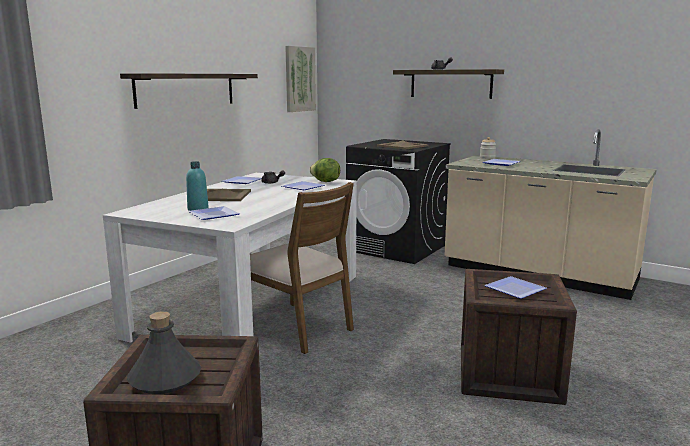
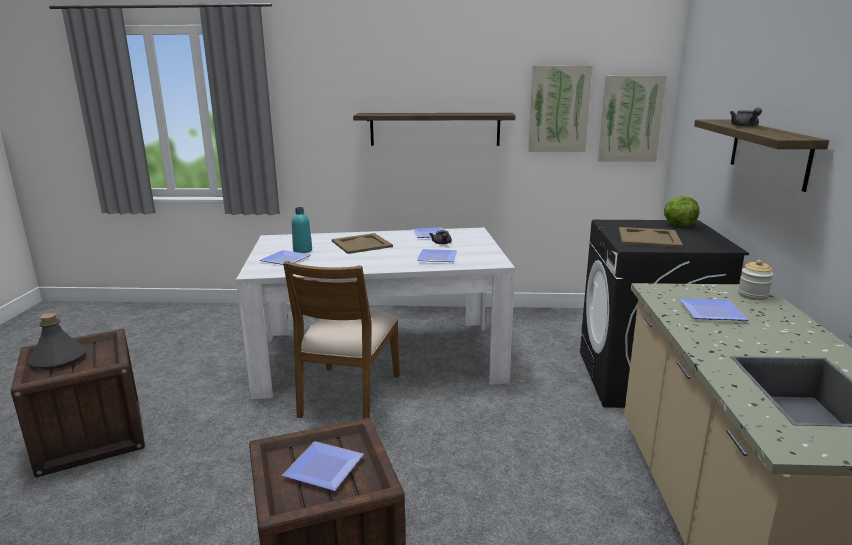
camera: 60 degrees right, 5 degrees up
(263, 71) = (559, 109): none -> picture
(325, 182) = (481, 258): lettuce -> lettuce (678, 225)

